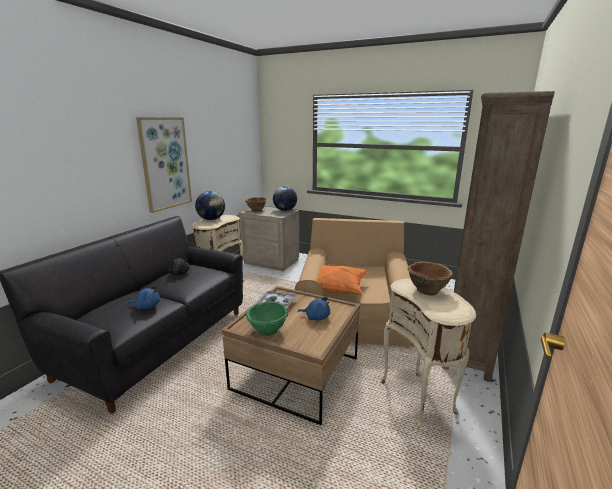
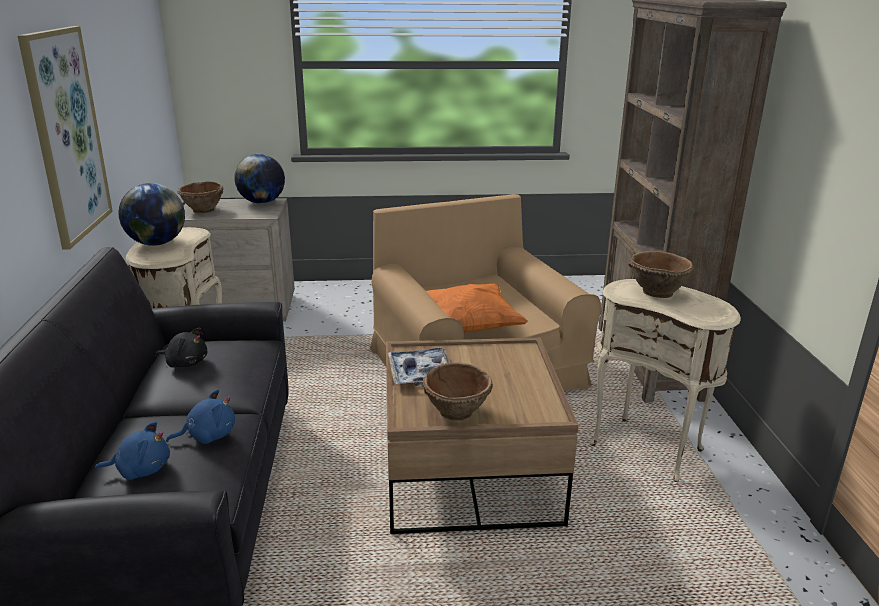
camera: 30 degrees left, 5 degrees up
(268, 331) = (457, 412): green bowl -> brown bowl
(316, 317) = (501, 372): blue plush toy -> blue plush toy (141, 469)

